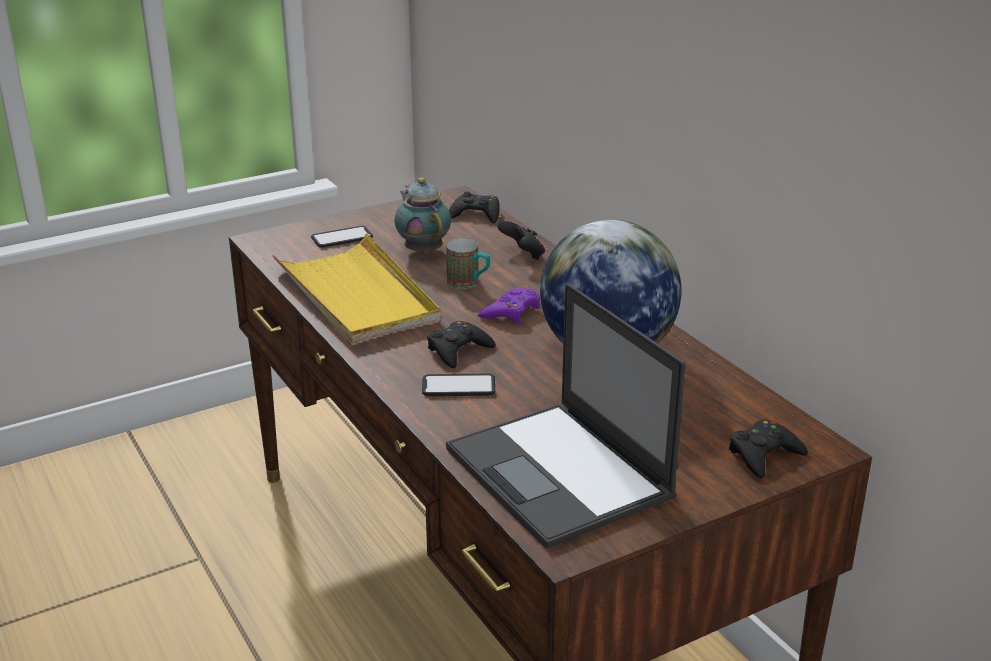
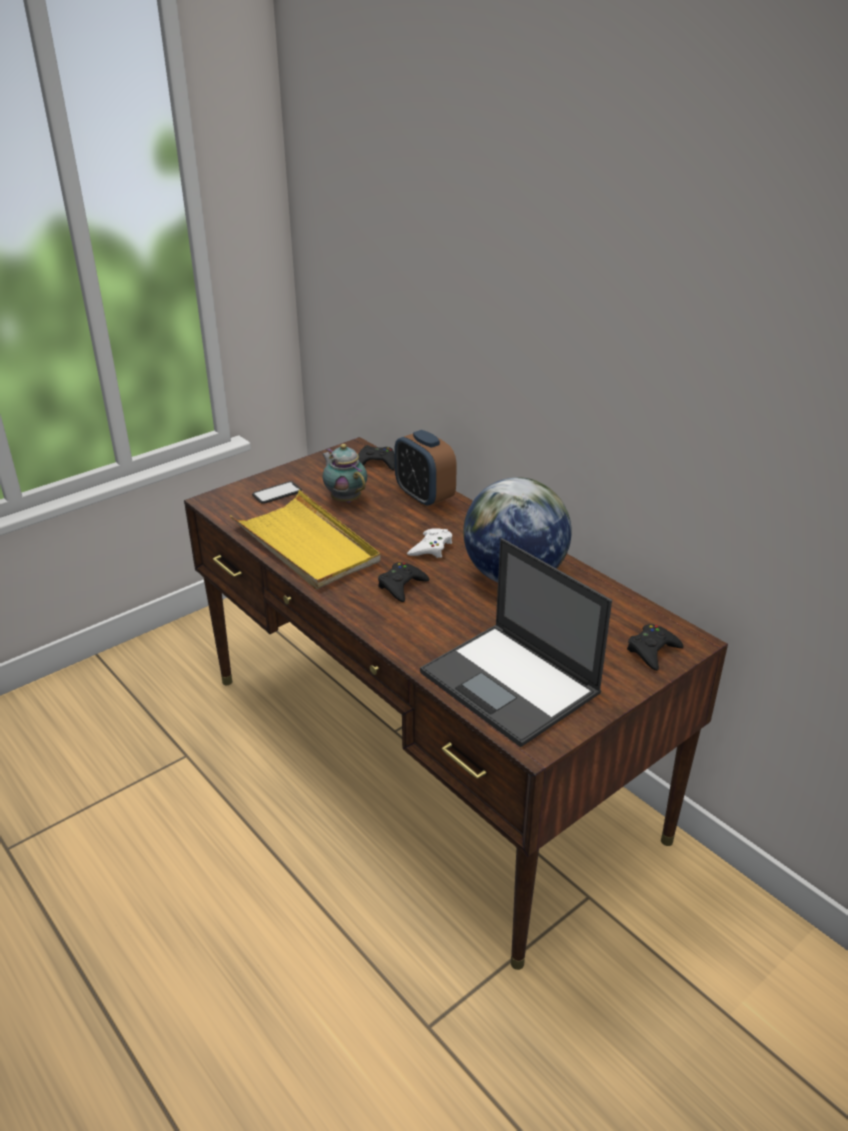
camera: 10 degrees left, 5 degrees up
(458, 386) = (412, 617): phone -> none
(469, 284) = (391, 526): mug -> none
(511, 311) = (431, 548): purple game controller -> white game controller
(523, 255) = (424, 497): black game controller -> alarm clock

